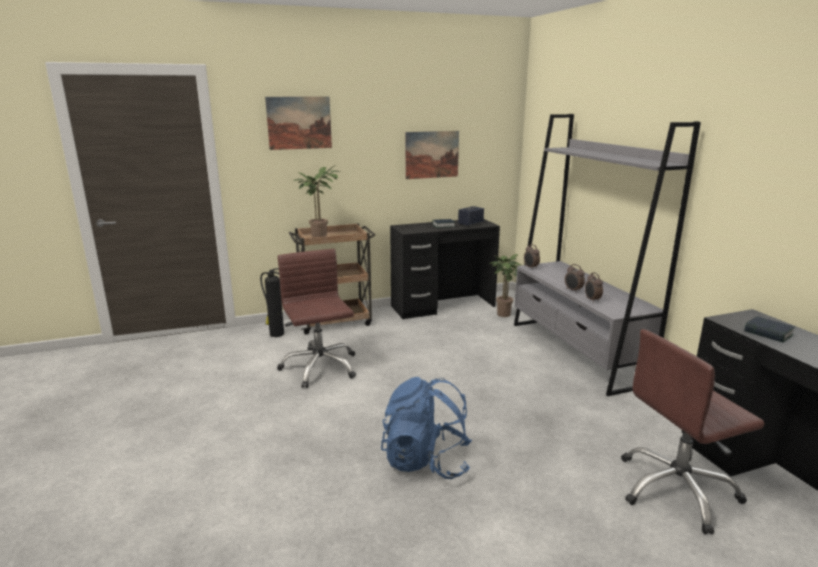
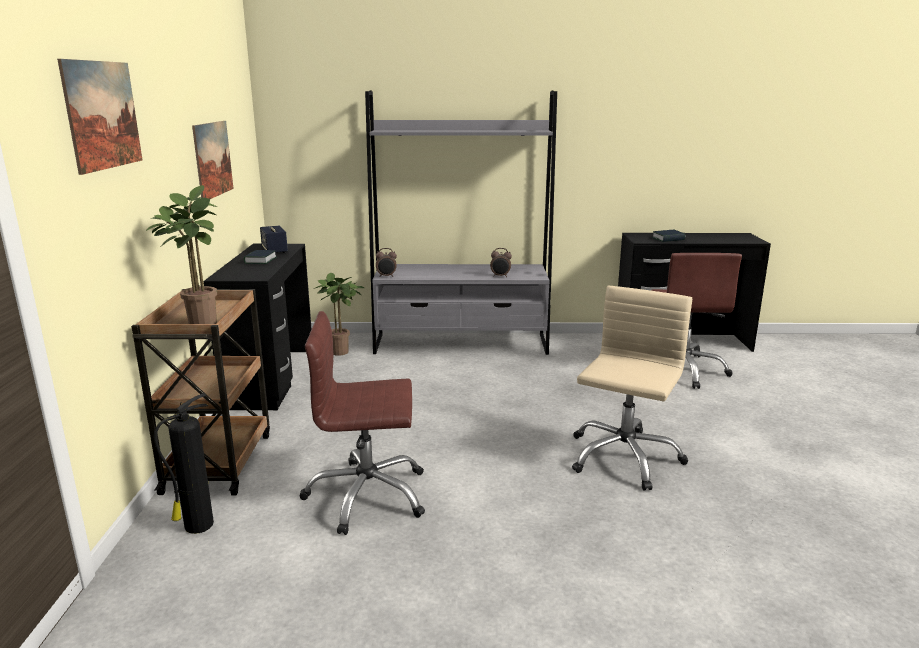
camera: 70 degrees left, 0 degrees up
(426, 461) = (623, 457): blue backpack -> beige office chair
(573, 290) = (470, 276): alarm clock -> none

